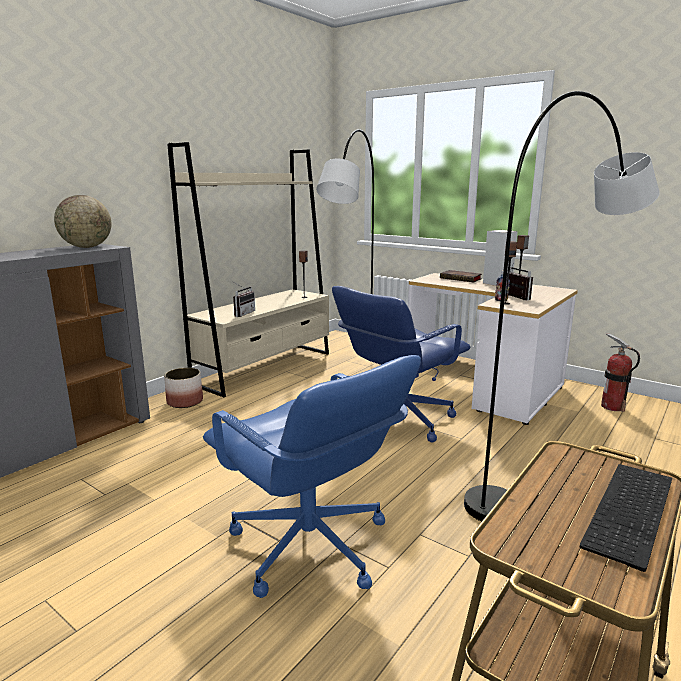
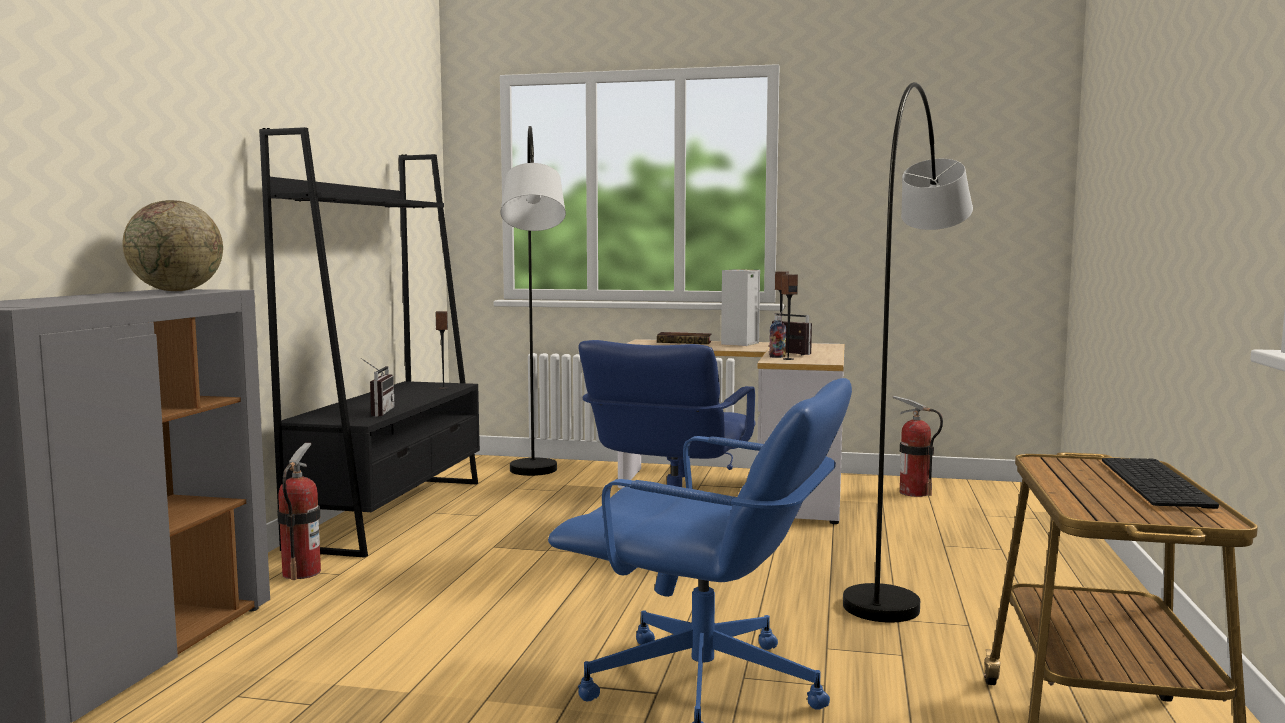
camera: 25 degrees left, 10 degrees down
(185, 401) = (301, 572): planter -> fire extinguisher
(265, 368) = (391, 512): beige bookcase -> black bookcase

